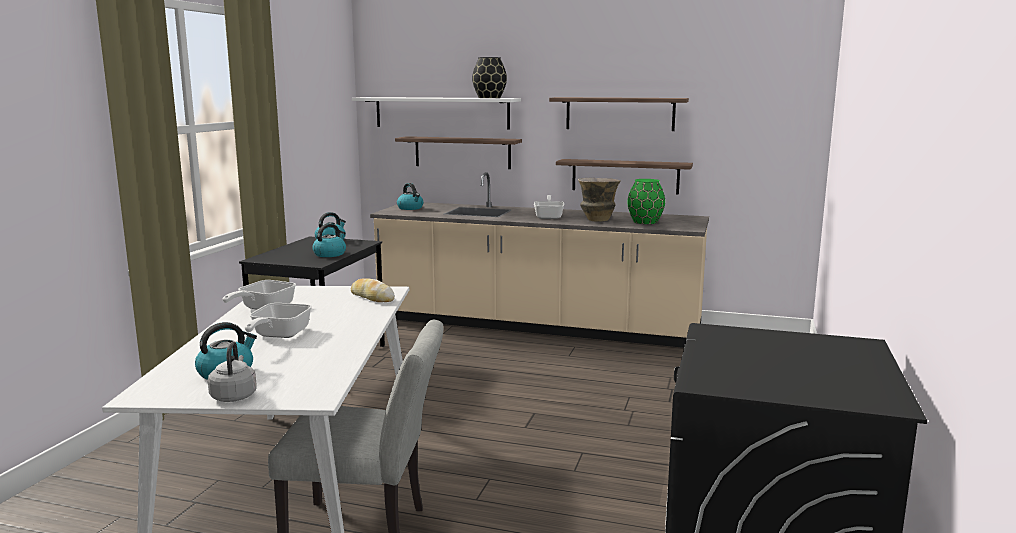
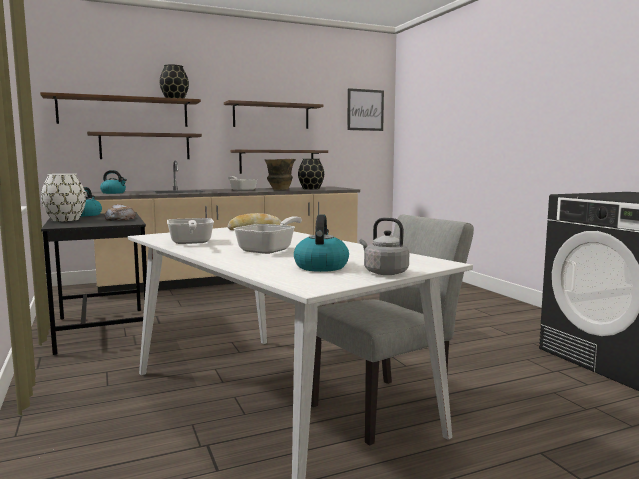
camera: 40 degrees left, 5 degrees down
(278, 335) = (270, 249): frying pan -> frying pan turned 120 degrees counterclockwise
(293, 248) = (65, 220): none -> white vase
(330, 254) = (120, 219): kettle -> bread
(441, 112) = (124, 112): white shelf -> brown shelf
(645, 222) = (311, 188): green vase -> black vase
(775, 101) = (365, 110): none -> picture

